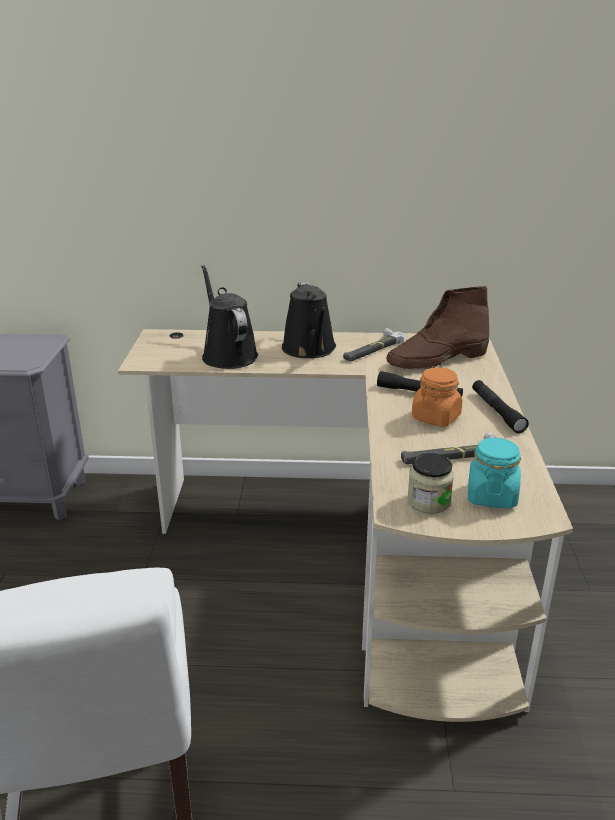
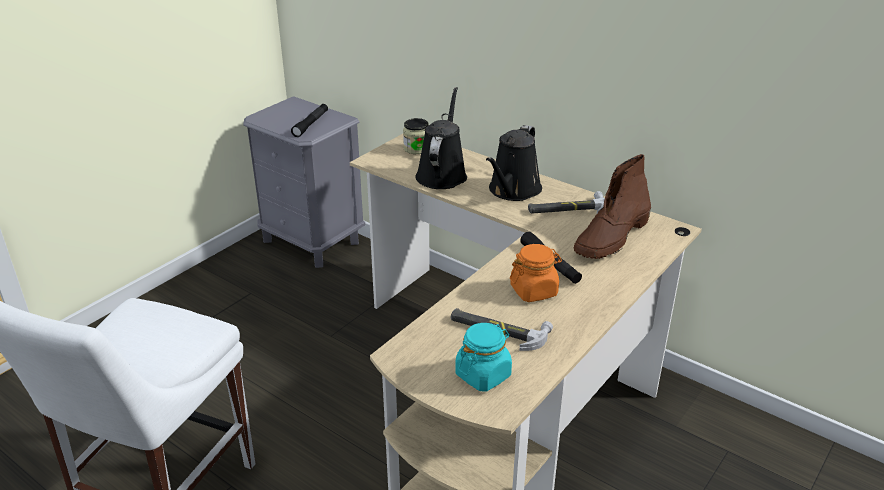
camera: 35 degrees right, 5 degrees up
(429, 501) = (429, 357): jar -> jar (416, 148)
(436, 360) = (611, 237): brown boot -> brown boot turned 60 degrees counterclockwise
(497, 411) = (595, 307): black flashlight -> black flashlight (311, 124)

